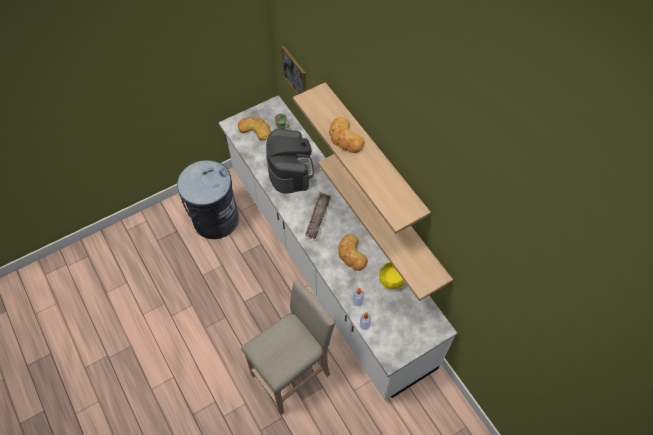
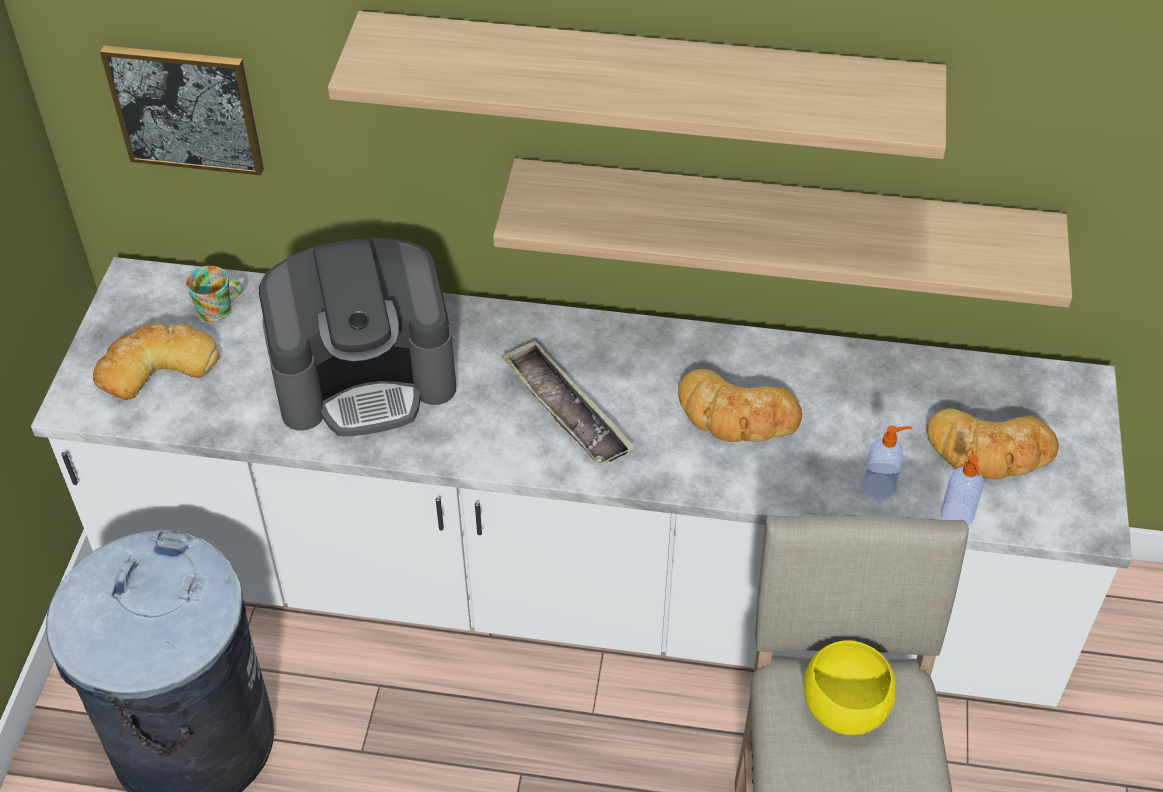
camera: 50 degrees left, 10 degrees down
(290, 170) = (365, 377): coffee machine -> coffee machine turned 135 degrees clockwise
(345, 138) = (575, 73): bread -> bread (990, 451)
(392, 280) = (878, 387): yellow bowl -> yellow bowl (843, 706)

